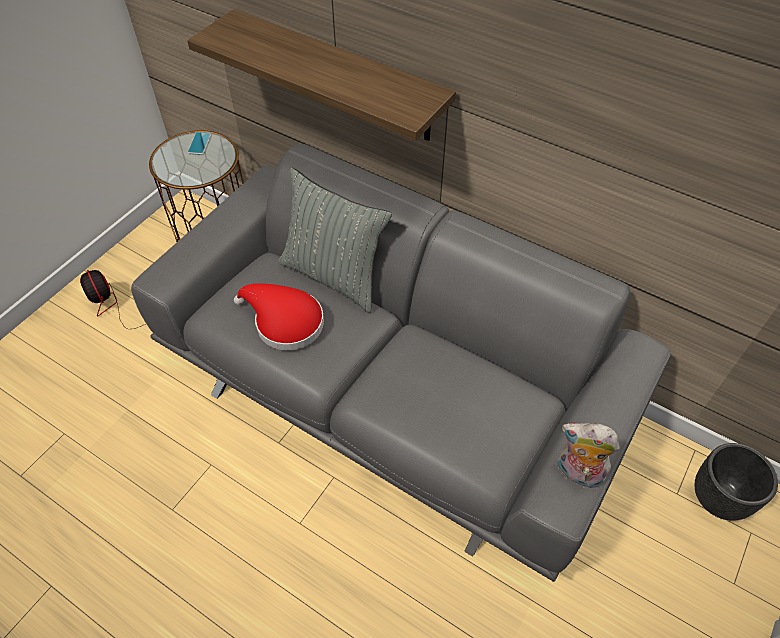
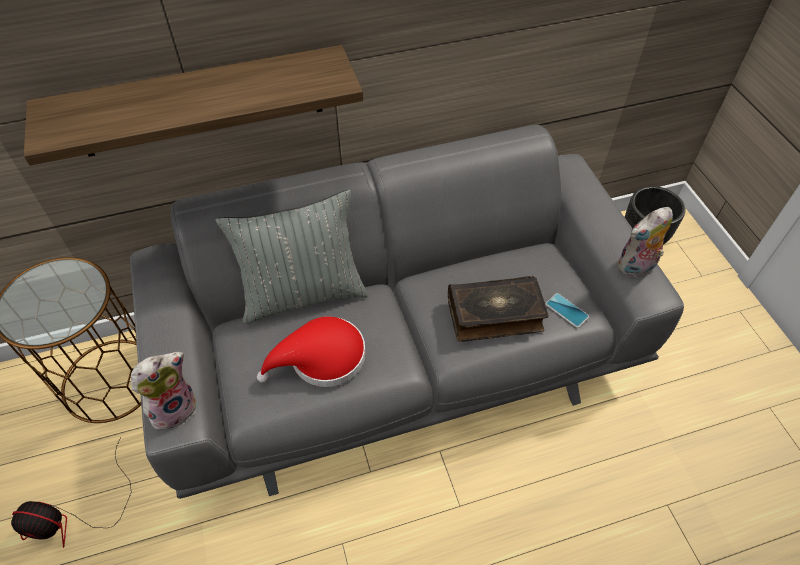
camera: 50 degrees left, 0 degrees up
(171, 271) = (174, 407): none -> plush toy
(199, 143) = (39, 283): phone -> phone (566, 310)
(427, 403) = (495, 315): none -> book

